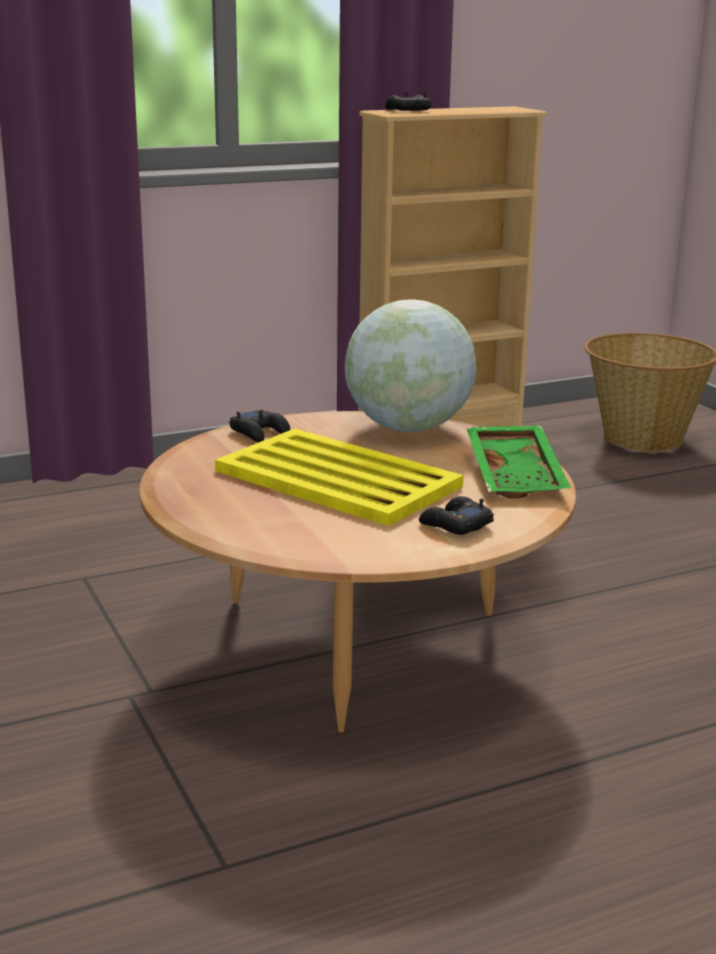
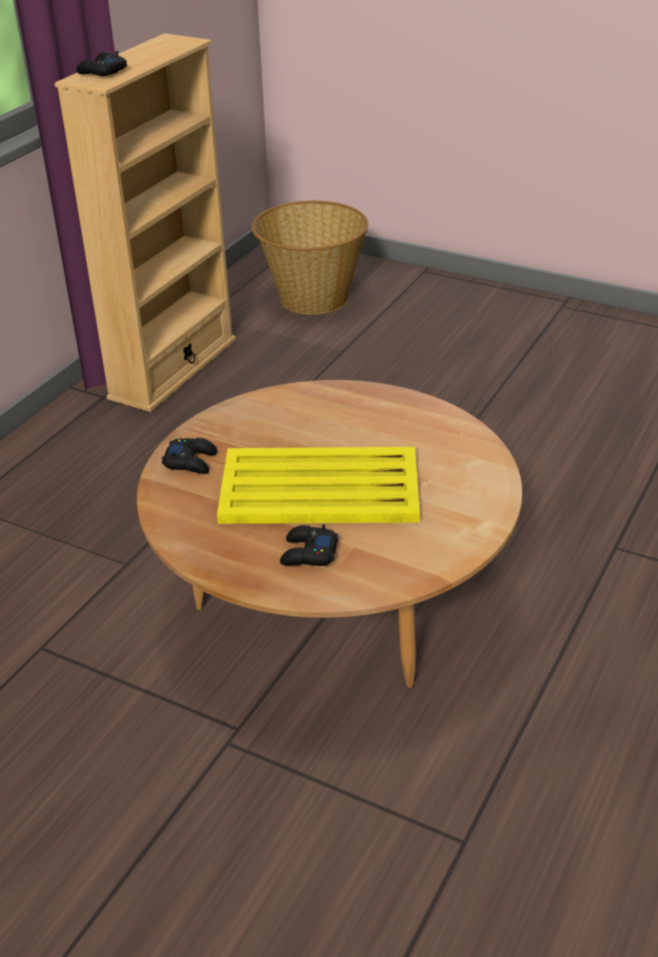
camera: 35 degrees left, 15 degrees up
(408, 428) = (296, 405): globe -> none
(455, 525) = (459, 499): black game controller -> black game controller (308, 553)
(517, 476) = (435, 426): green tray -> none

